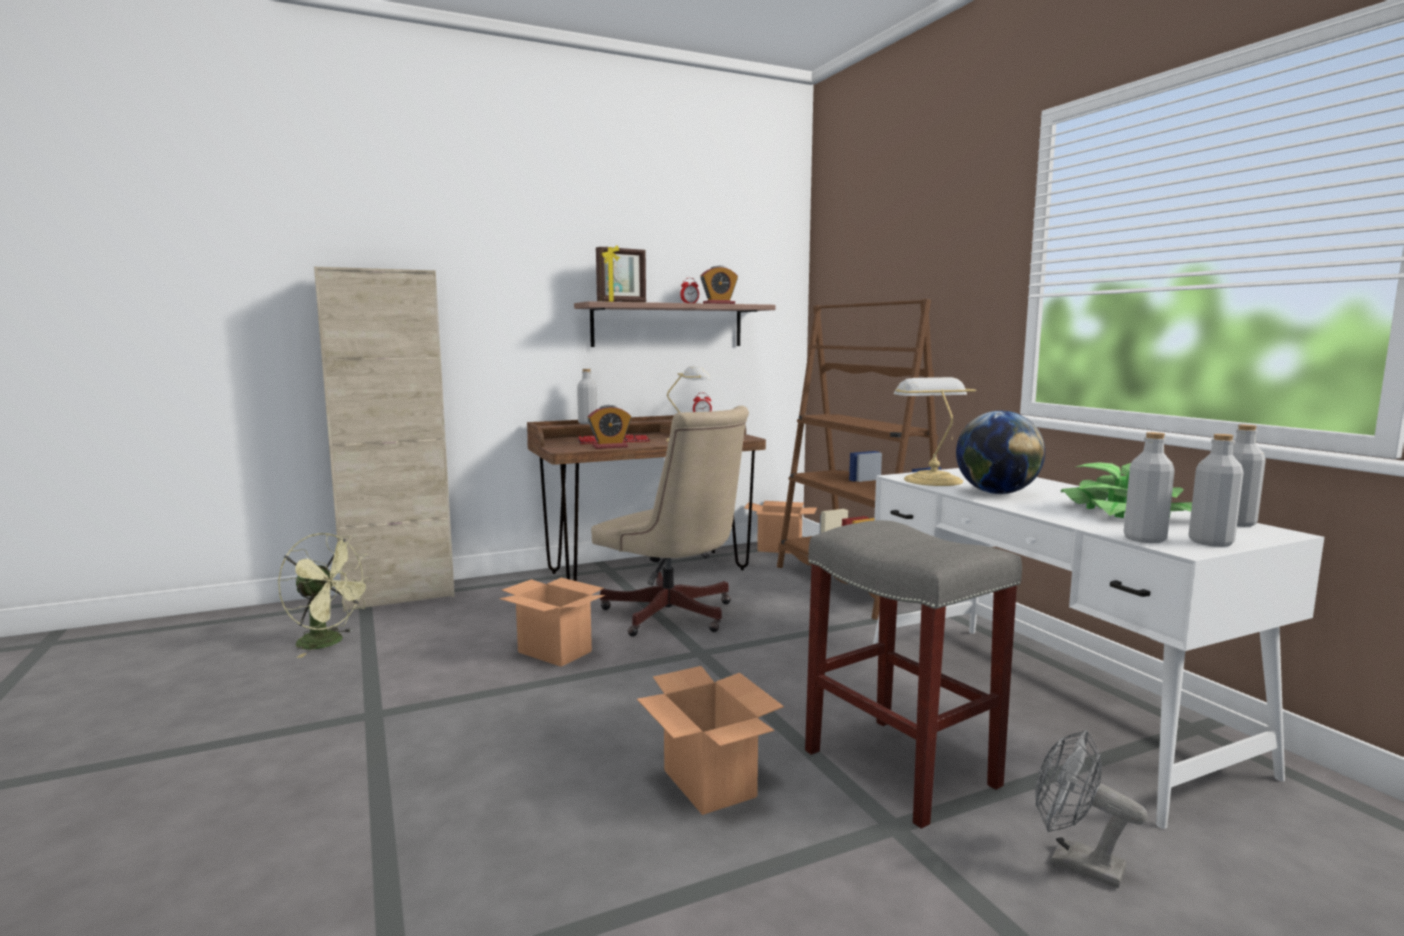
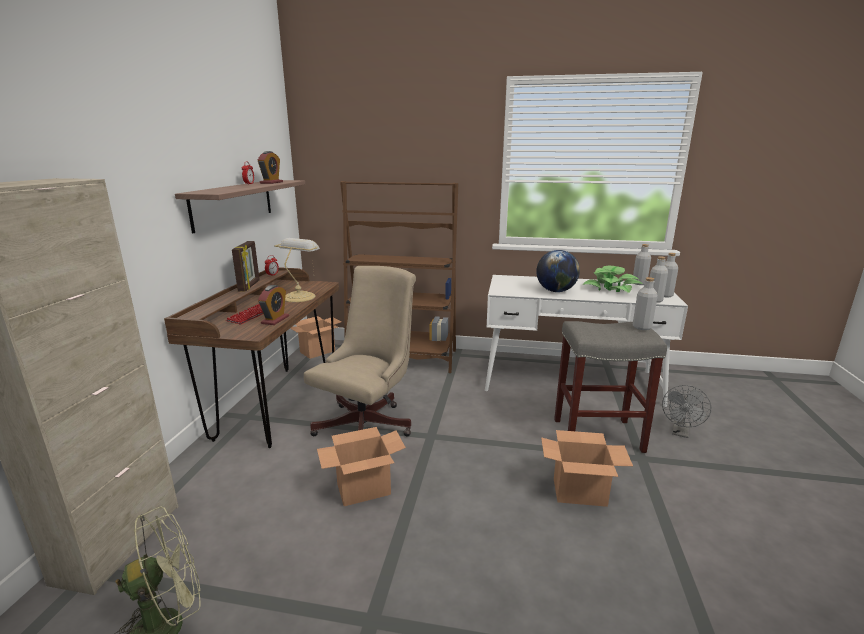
camera: 55 degrees left, 10 degrees up
(587, 423) = (214, 303): grey bottle -> grey bottle (642, 327)
(622, 302) = (222, 190): picture frame -> picture frame (249, 286)
(674, 617) = (368, 424): beige office chair -> beige office chair turned 45 degrees counterclockwise
(931, 480) = (513, 290): table lamp -> none
(1074, 862) = (680, 433): grey fan -> grey fan turned 45 degrees counterclockwise

